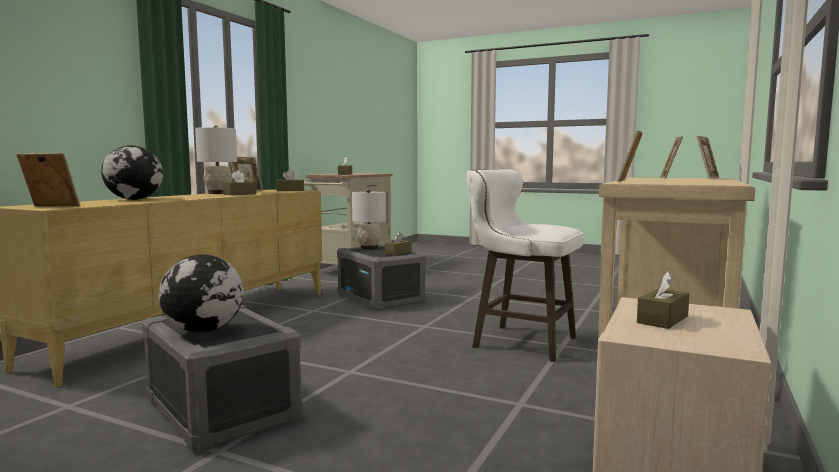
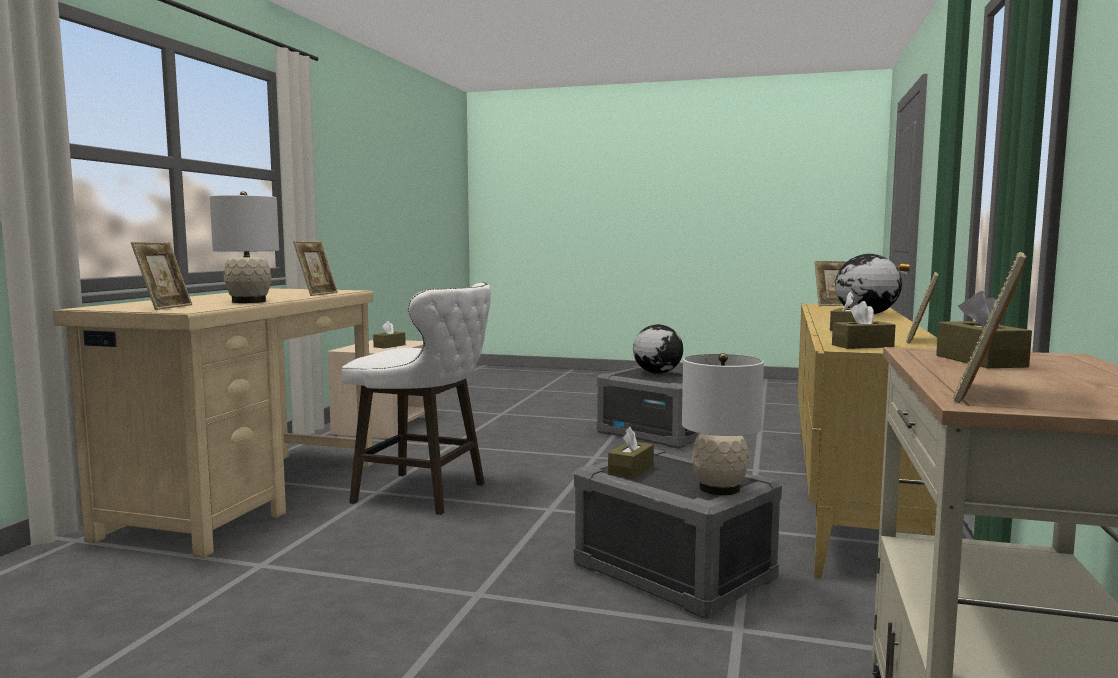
camera: 170 degrees right, 0 degrees up
(218, 193) = (906, 331): white table lamp -> white table lamp (248, 301)
(706, 178) = (117, 306): picture frame -> picture frame (985, 394)

